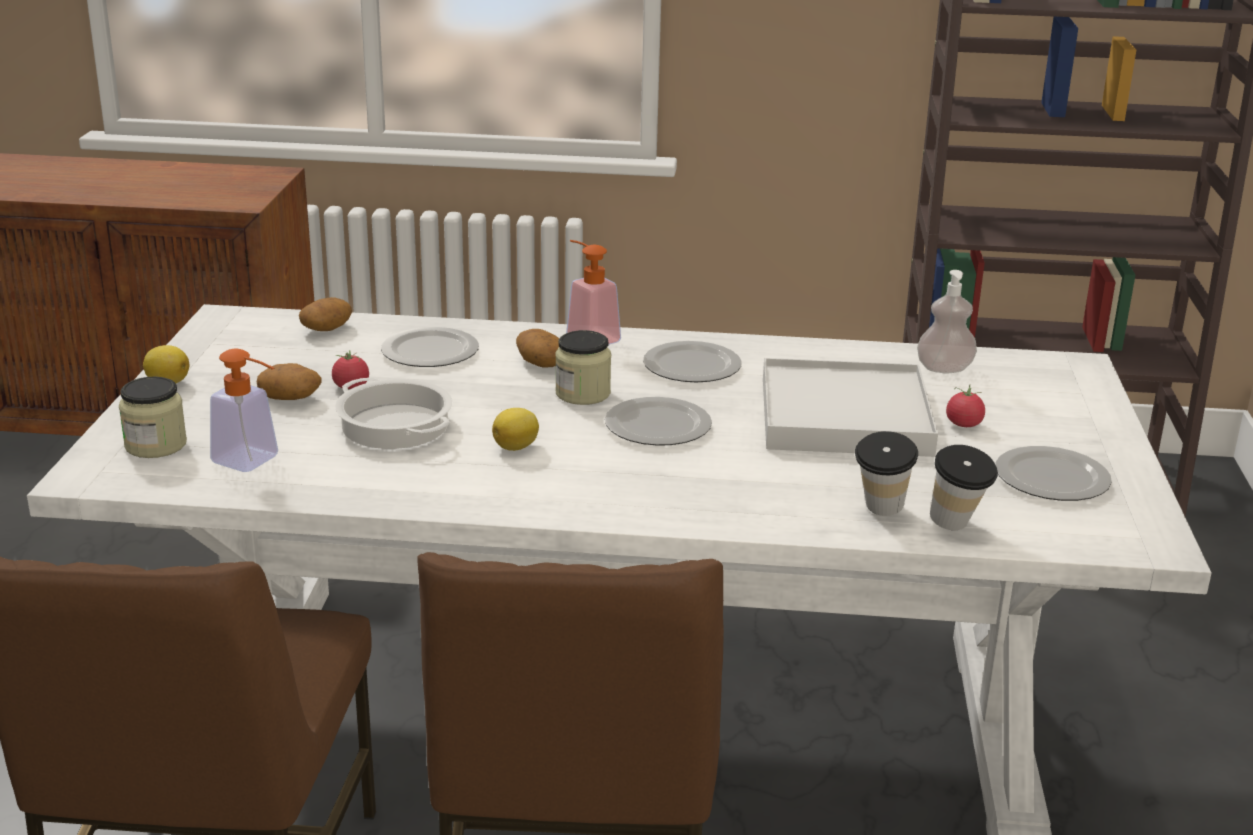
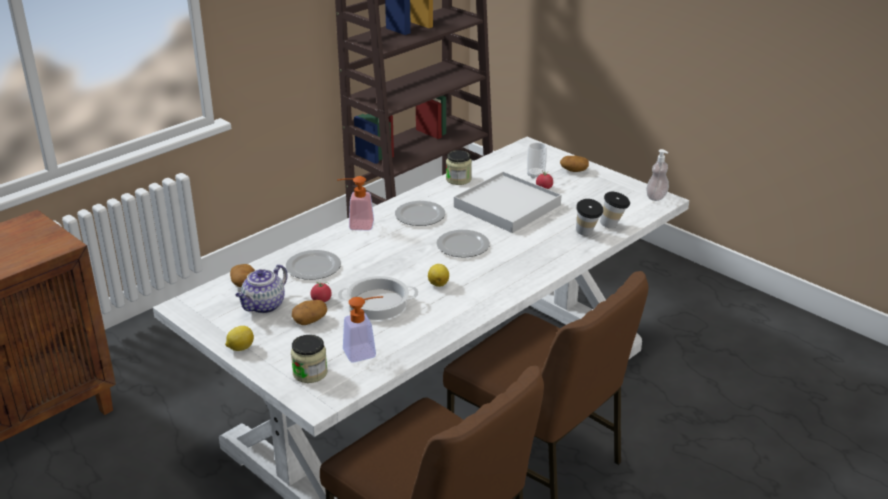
camera: 50 degrees left, 5 degrees up
(287, 359) = (264, 306): none -> teapot
(541, 363) = (366, 246): potato -> potato (573, 170)
(583, 393) = (410, 249): jar -> jar (458, 179)
(944, 369) = (496, 169): soap dispenser -> soap dispenser (656, 197)
(992, 403) = (536, 175): none -> cup
(1050, 479) = (602, 194): plate -> none

